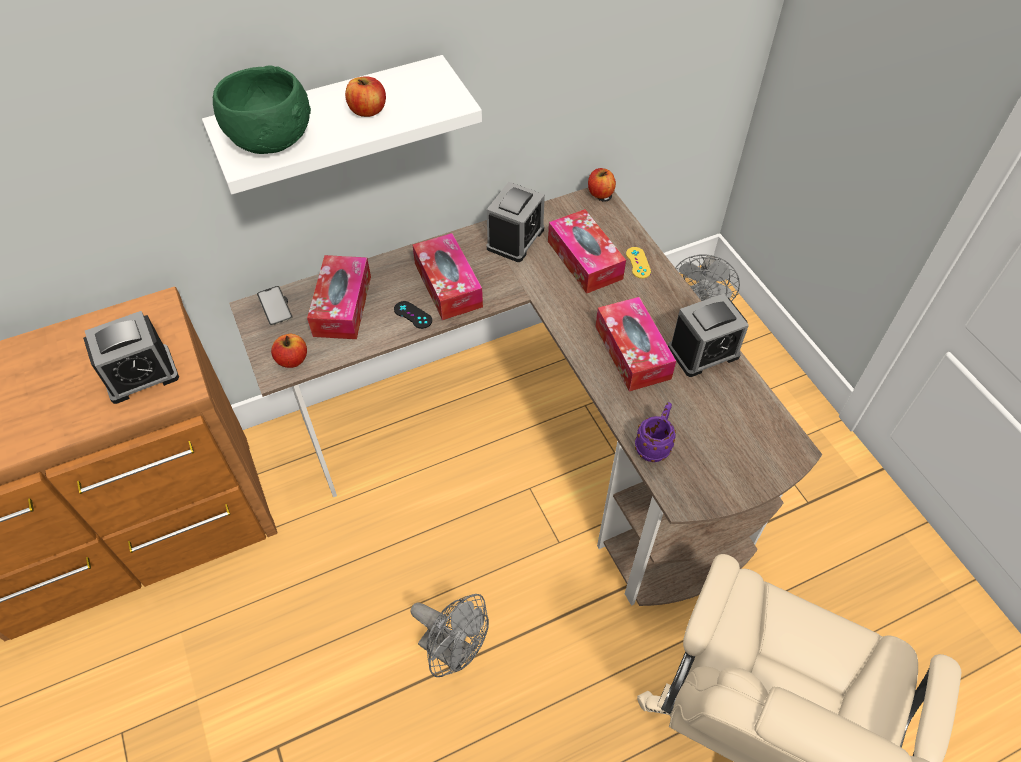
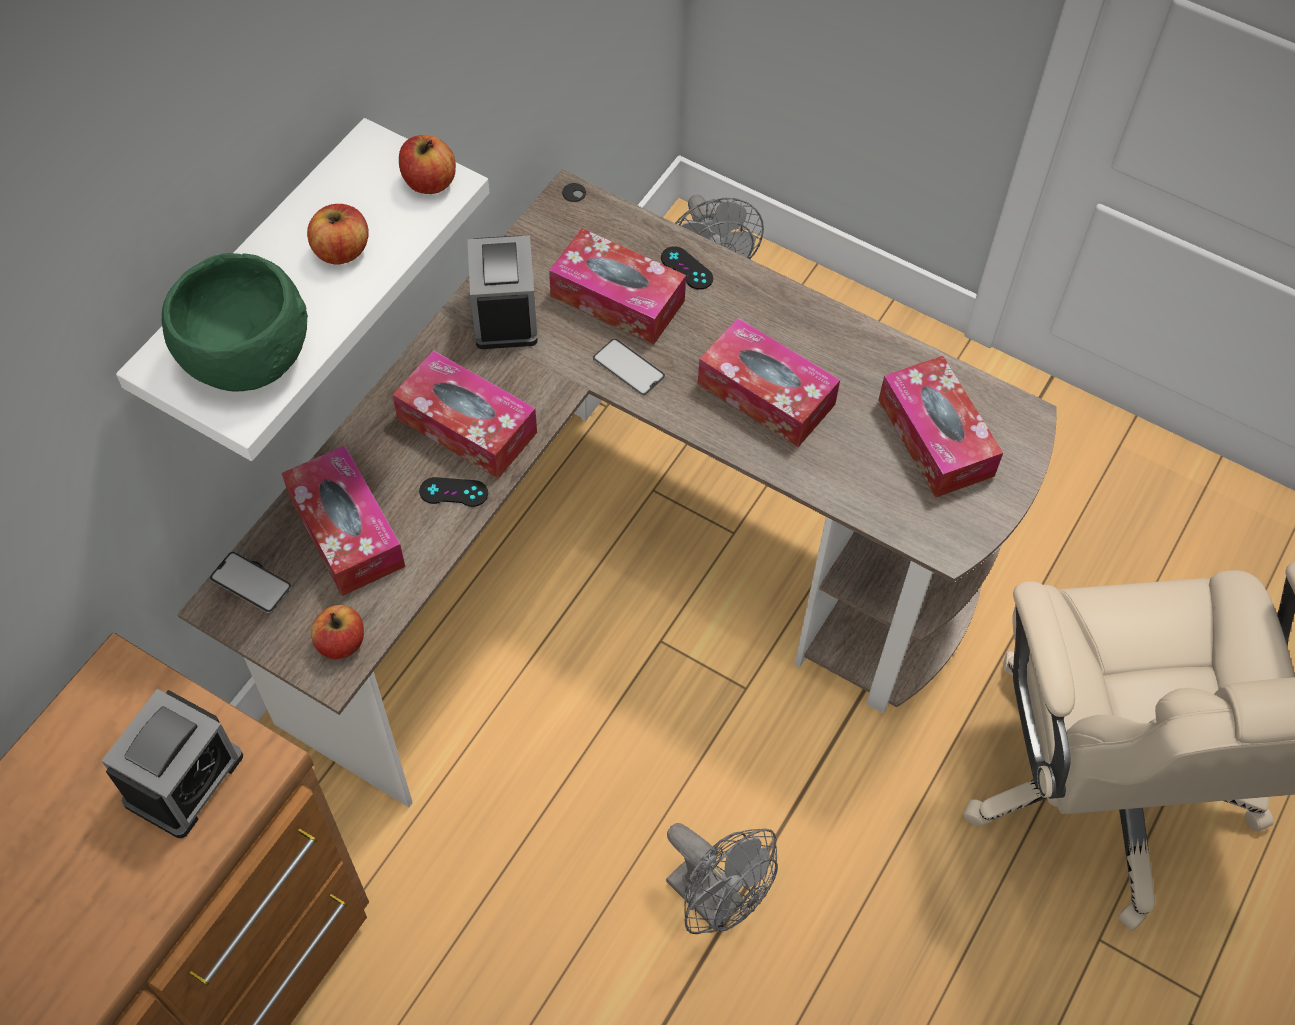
camera: 35 degrees left, 5 degrees up
(453, 651) = (715, 901): grey fan -> grey fan turned 45 degrees clockwise
(562, 298) = (628, 367): none -> phone
(600, 193) = (567, 191): apple -> apple (429, 182)
(638, 263) = (686, 268): yellow game controller -> black game controller
(654, 445) = (874, 498): purple mug -> none
(703, 352) = (847, 349): alarm clock -> none
(722, 431) = (935, 437): none -> tissue box

